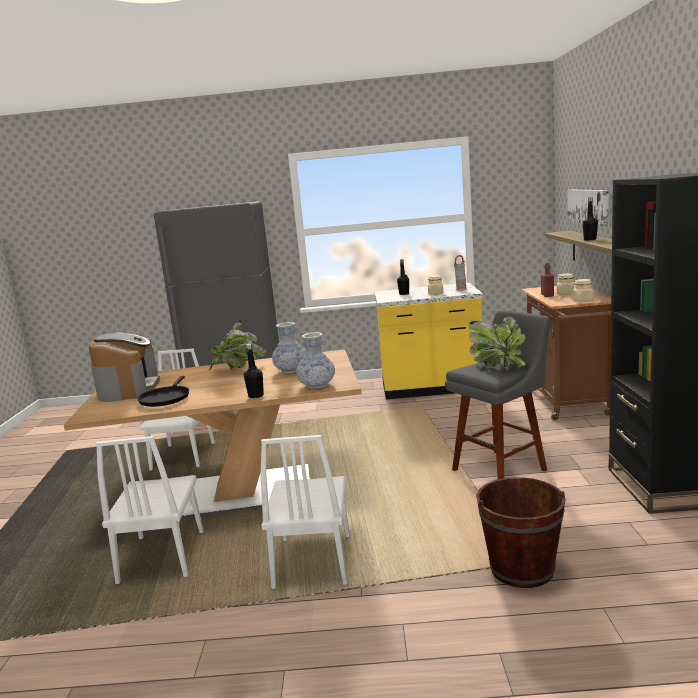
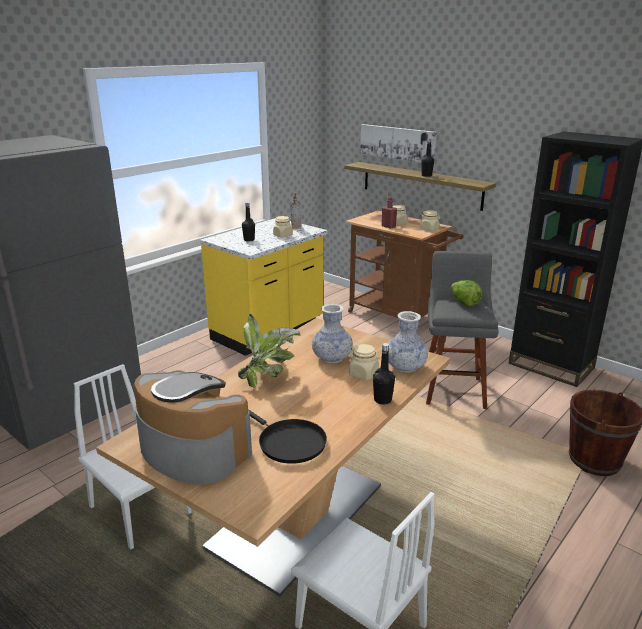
camera: 50 degrees left, 10 degrees up
(284, 382) = (363, 374): none -> beige jar
(313, 561) = (483, 537): white chair -> none
(498, 366) = (464, 303): potted plant -> lettuce

